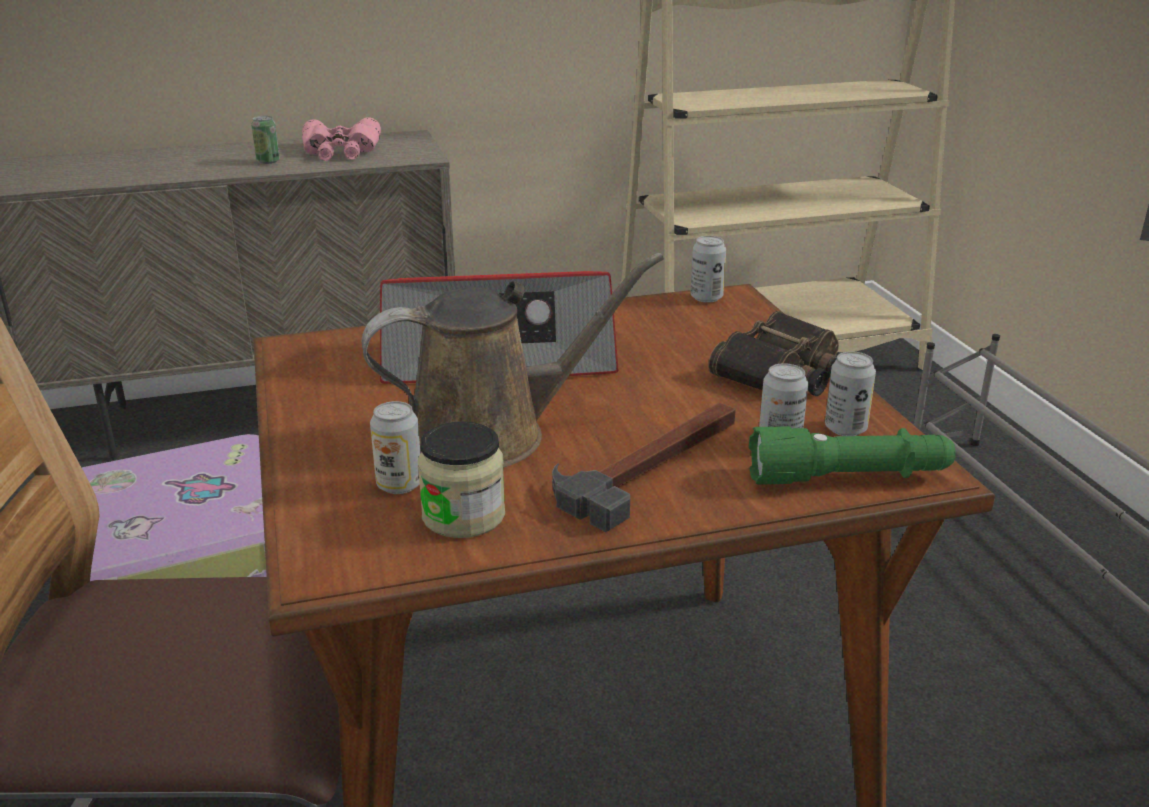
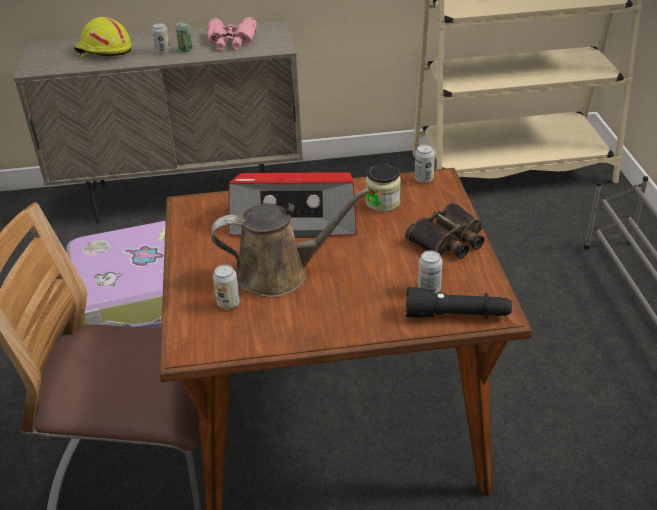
camera: 10 degrees right, 10 degrees up
(128, 165) = (103, 51): none -> yellow hard hat
(463, 516) = (256, 324): jar -> jar (383, 202)
(652, 465) = (357, 299): hammer -> none
(845, 429) = (468, 282): can -> can (163, 51)
(849, 478) = (457, 315): green flashlight -> black flashlight

